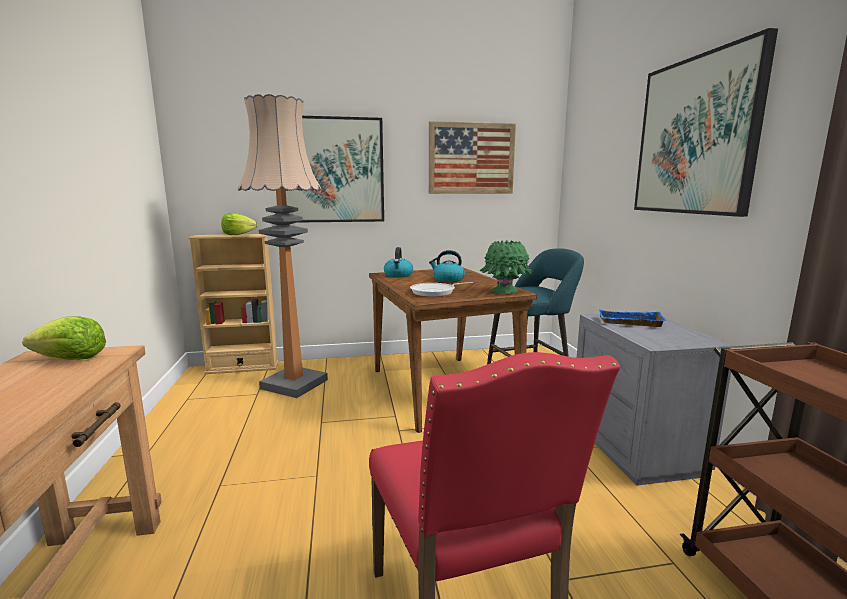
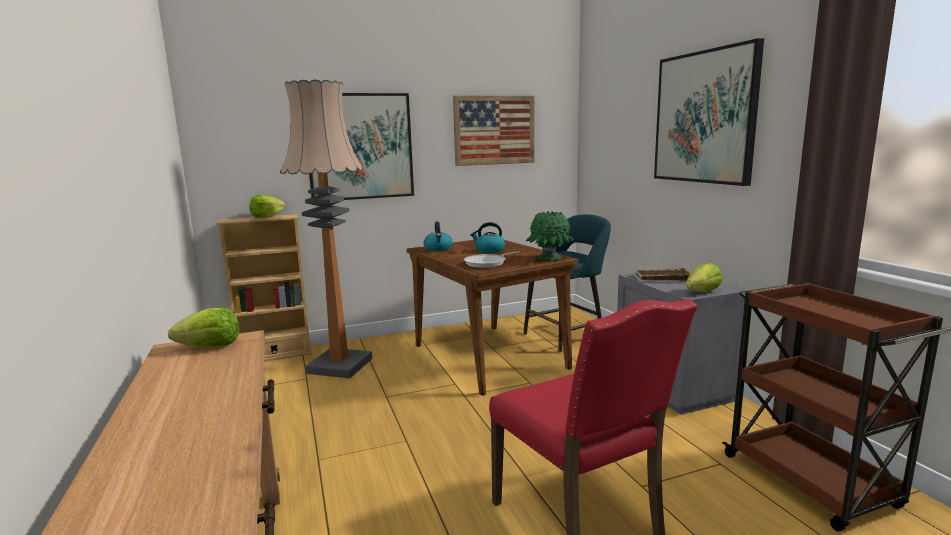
camera: 10 degrees left, 0 degrees up
(629, 323) = (662, 278): blue tray -> beige tray
(673, 342) = (702, 292): none -> lettuce

